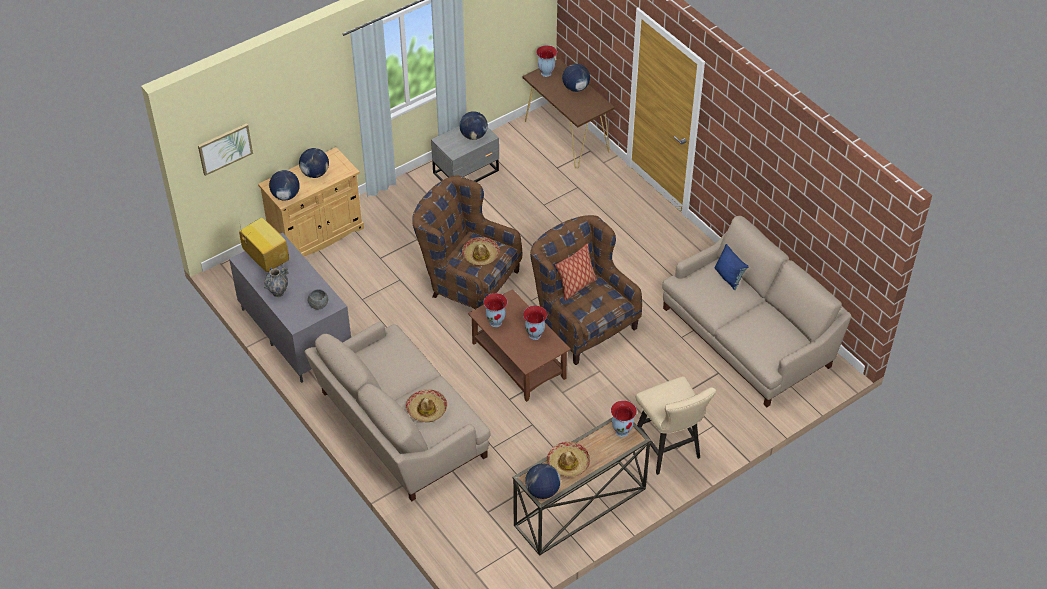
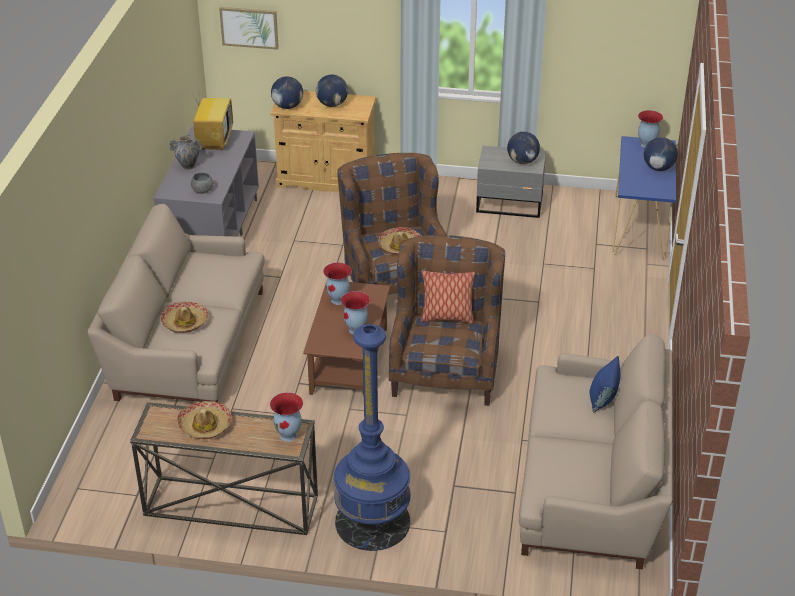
camera: 45 degrees right, 10 degrees down
(542, 491) = (151, 430): globe -> none
(567, 136) = (639, 227): brown console table -> blue console table
(669, 451) = (372, 522): beige stool -> blue floor lamp

